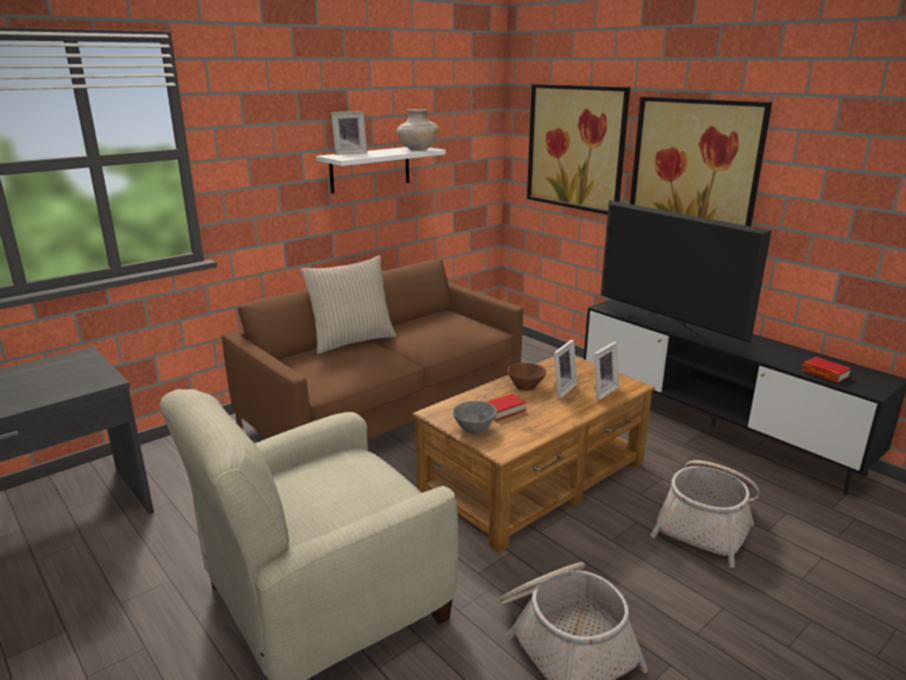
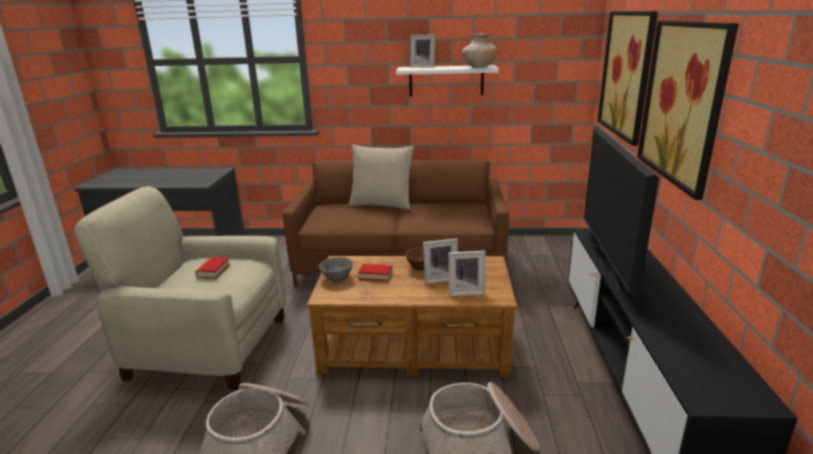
camera: 45 degrees right, 0 degrees up
(824, 374) = (684, 362): book -> book (213, 271)

